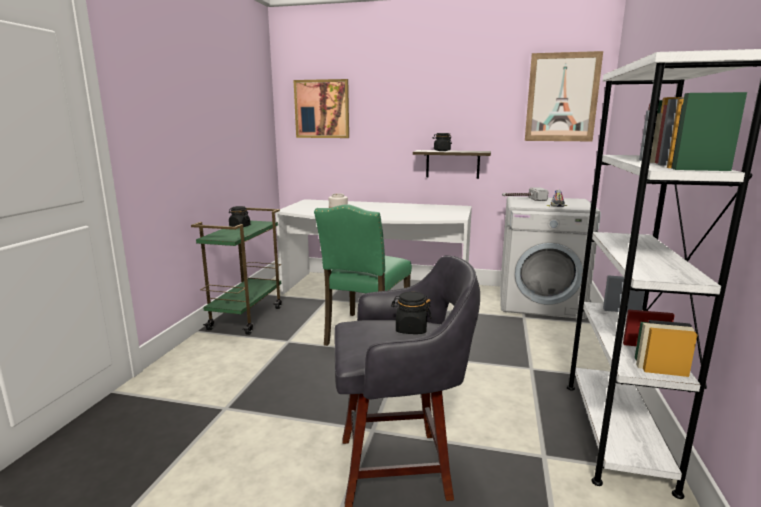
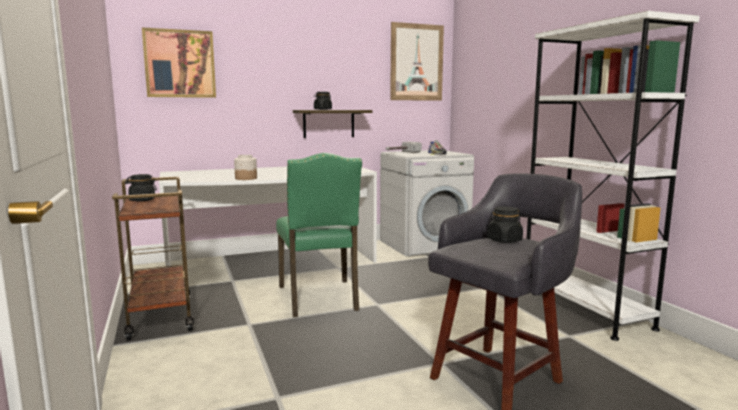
camera: 35 degrees left, 5 degrees down
(247, 317) = (161, 316): green cart -> brown cart

